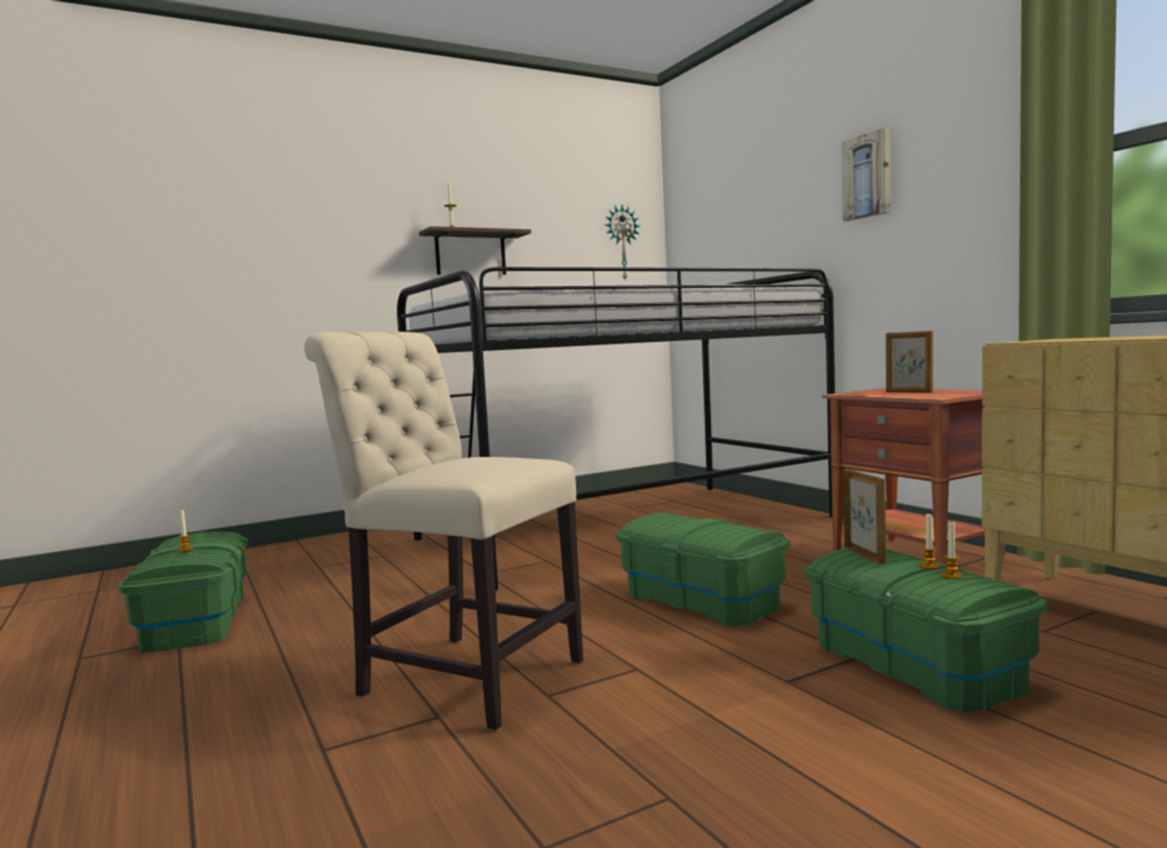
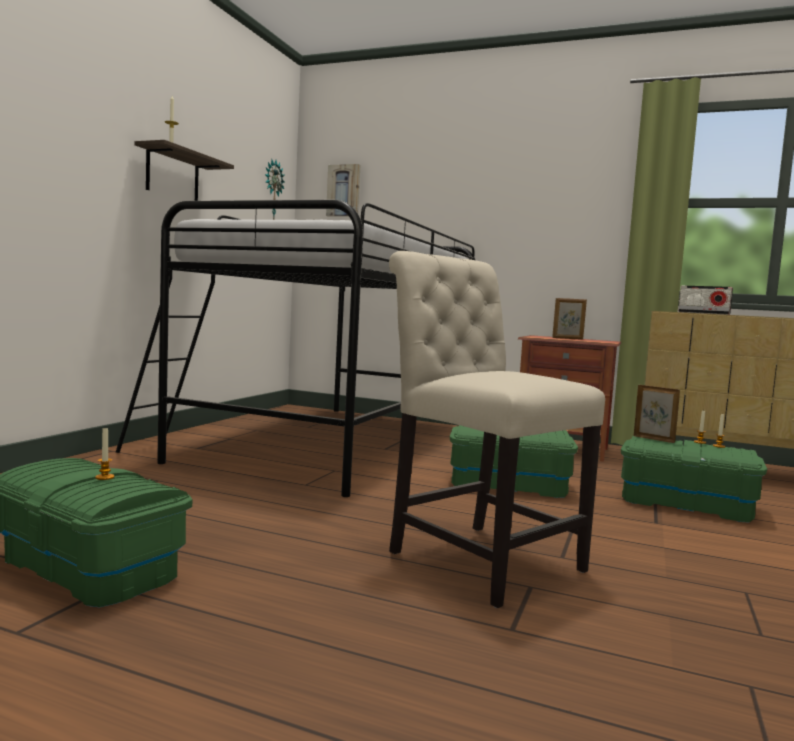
camera: 40 degrees left, 0 degrees up
(462, 675) = (477, 557): beige chair -> beige chair turned 60 degrees clockwise
(868, 176) = (510, 187): picture -> picture (344, 191)
(1079, 340) = (703, 313): none -> radio

